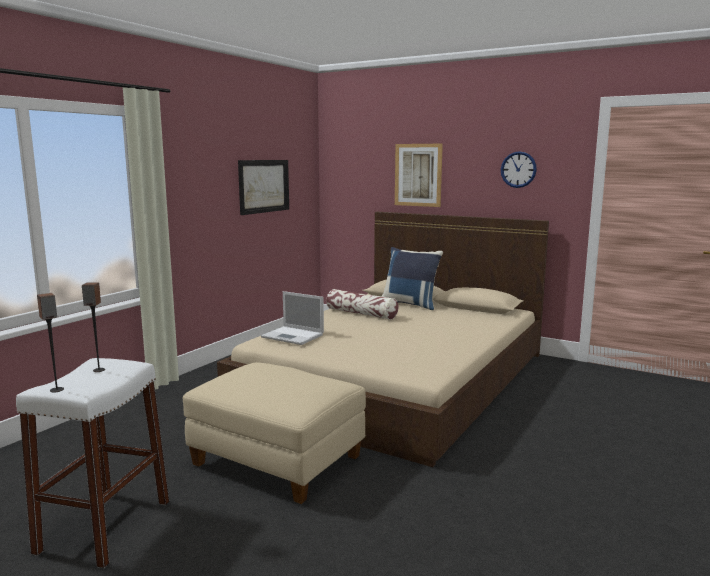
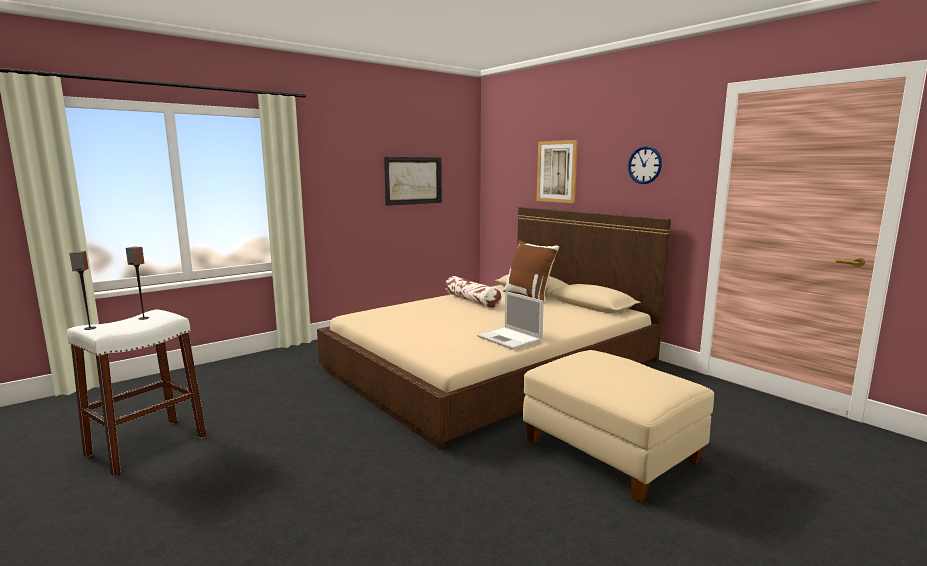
camera: 20 degrees right, 0 degrees up
(278, 461) = (317, 420): beige ottoman -> beige ottoman (611, 452)
(293, 336) = (385, 313): laptop -> laptop (510, 339)
(410, 304) = (529, 296): blue pillow -> brown pillow

